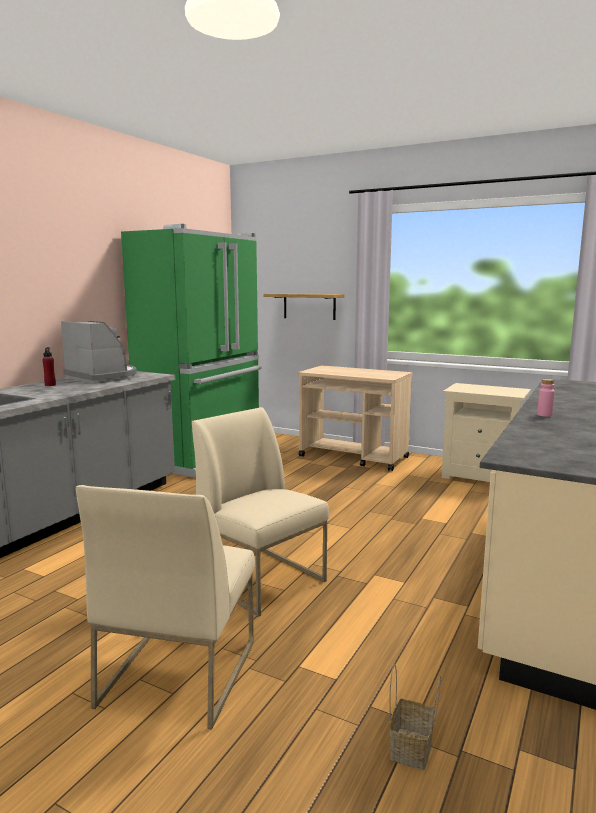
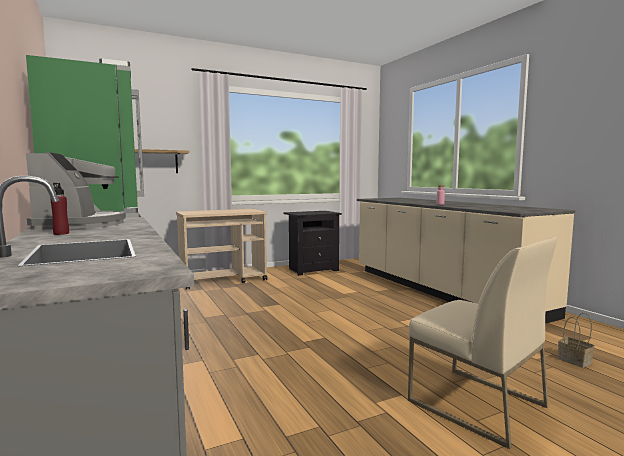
camera: 55 degrees left, 5 degrees down
(103, 377) = (81, 224): coffee machine -> coffee machine turned 90 degrees clockwise
(262, 579) = (371, 348): beige chair -> none
(481, 476) = (312, 270): beige nightstand -> black nightstand

